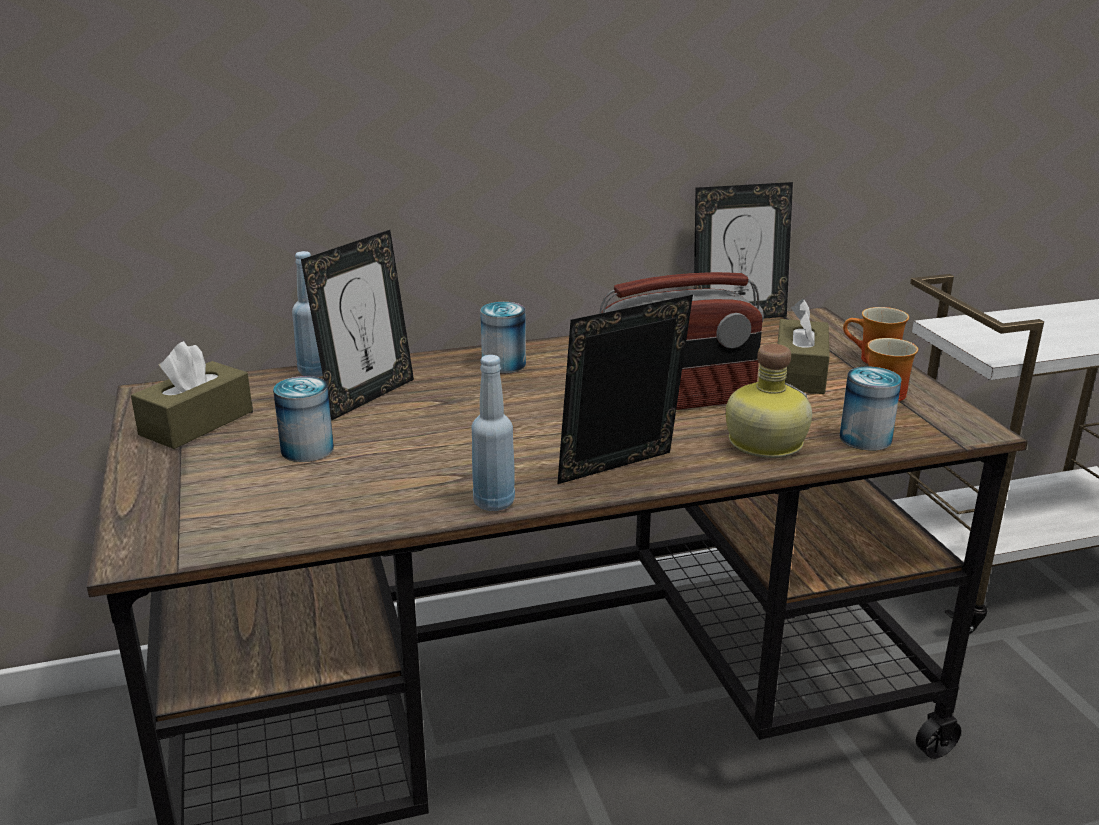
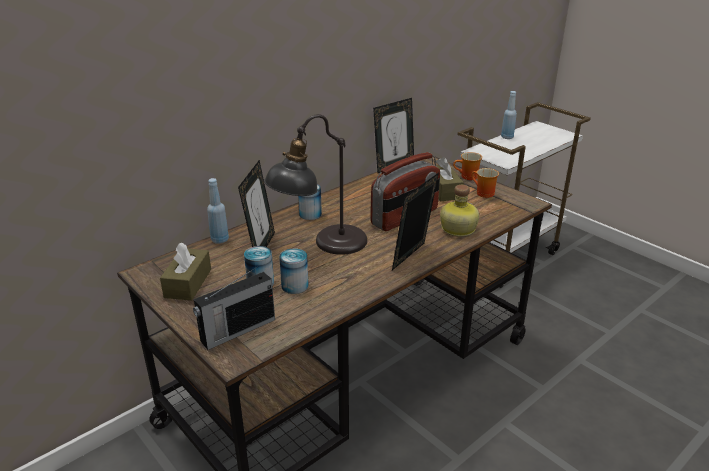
camera: 25 degrees left, 5 degrees up
(190, 512) = (237, 330): none -> radio
(468, 417) = (321, 247): none -> grey table lamp
(494, 502) = (373, 287): blue bottle -> blue bottle (507, 137)
(865, 438) = (494, 217): can -> can (295, 286)

